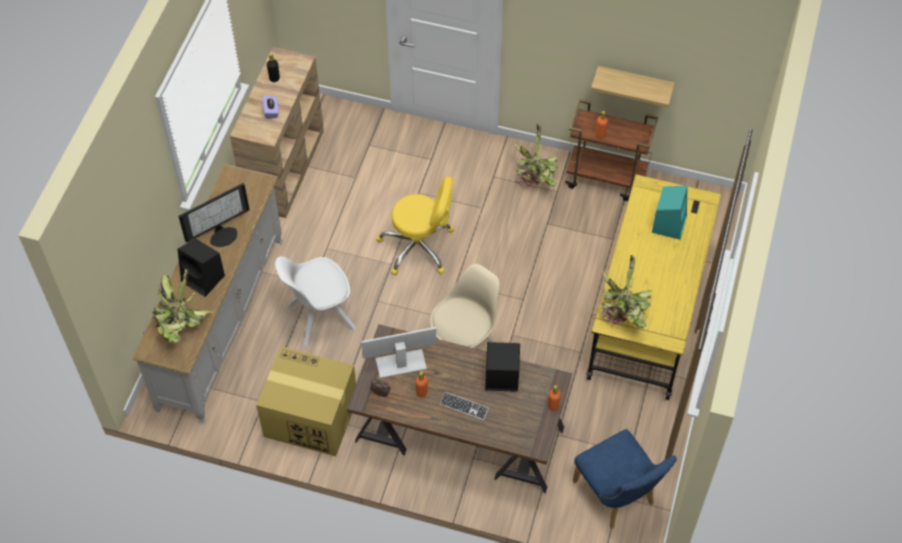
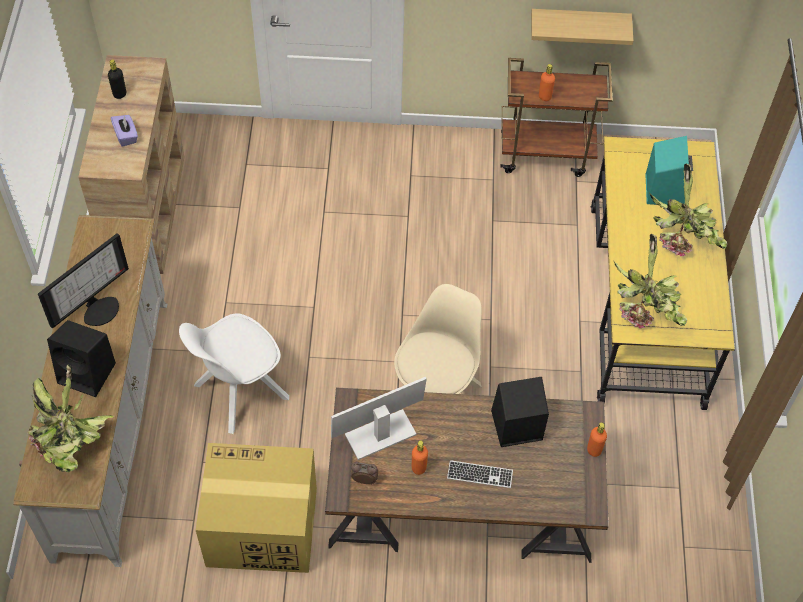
camera: 15 degrees left, 0 degrees up
(421, 247) = (345, 278): yellow office chair -> none
(536, 178) = (463, 168): potted plant -> potted plant (683, 241)
(617, 497) = (682, 548): blue chair -> none

